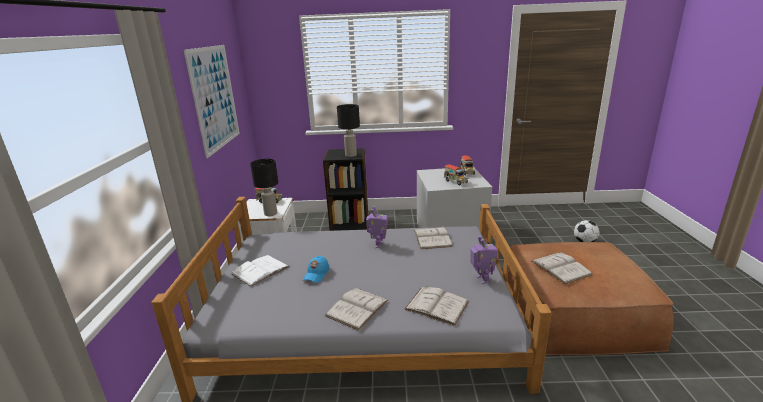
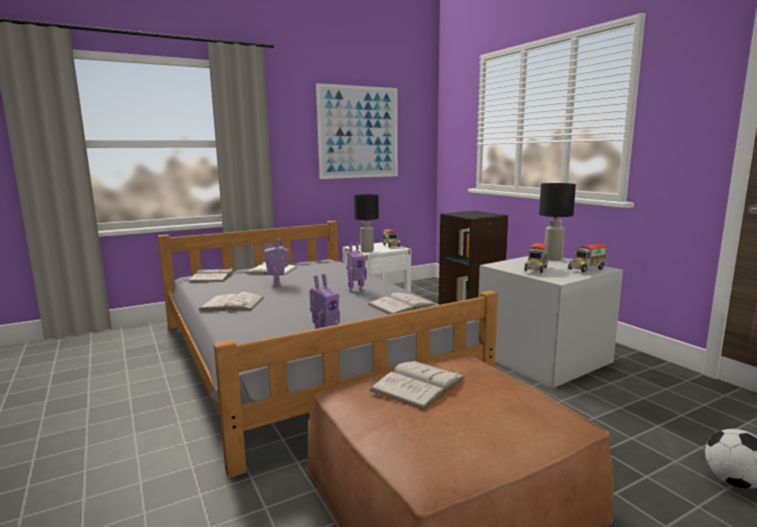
camera: 60 degrees right, 10 degrees down
(316, 275) = (278, 283): blue cap -> toy robot
(351, 155) = (473, 215): black table lamp -> black table lamp (553, 258)
(437, 305) = (254, 328): white book -> white book (213, 276)

